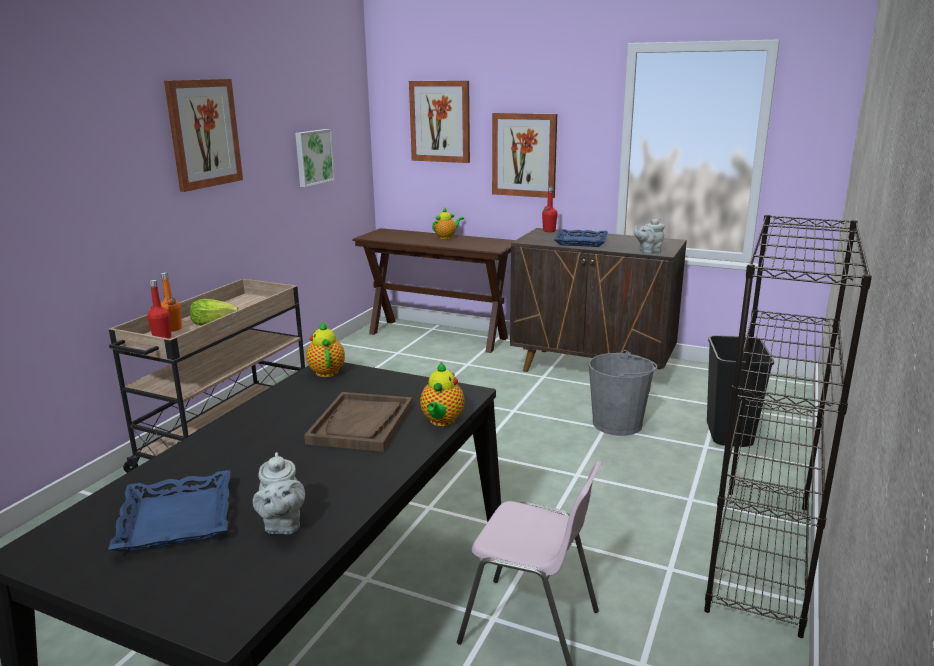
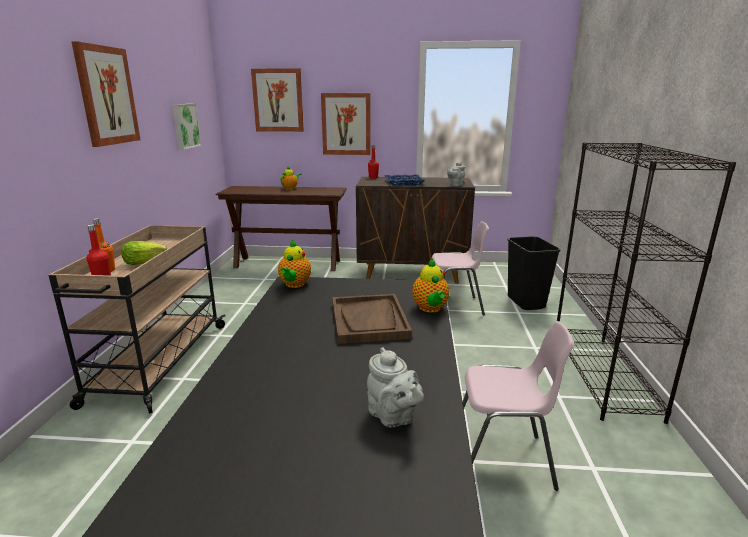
camera: 20 degrees left, 0 degrees up
(175, 519) = (282, 435): blue tray -> none
(326, 371) = (294, 285): teapot -> teapot turned 135 degrees counterclockwise
(617, 424) = (454, 306): grey bucket -> pink chair

